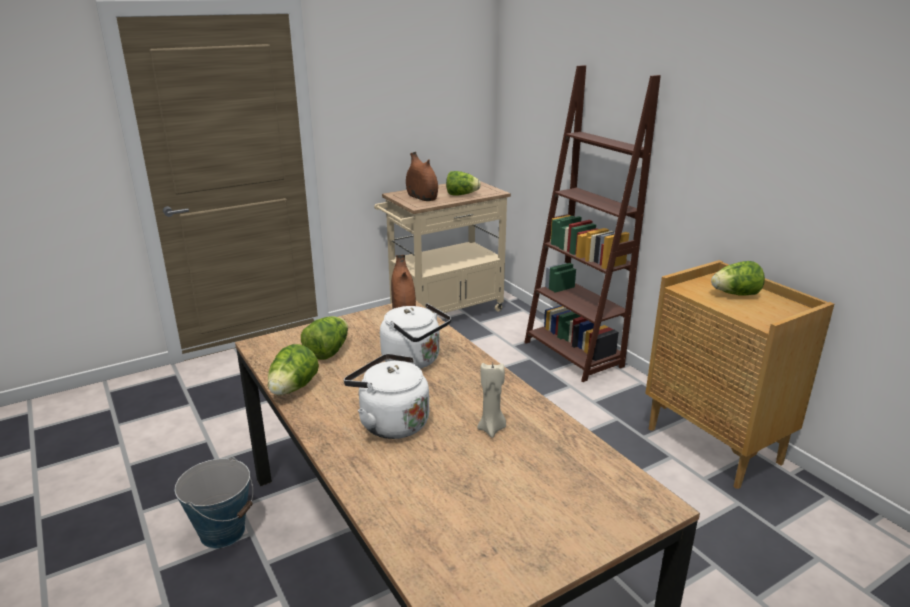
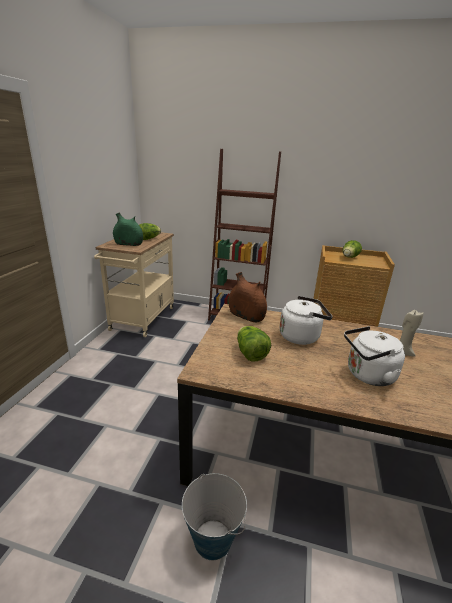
camera: 45 degrees left, 0 degrees up
(293, 389) = (284, 387): lettuce -> none
(421, 197) = (128, 244): brown vase -> green vase

